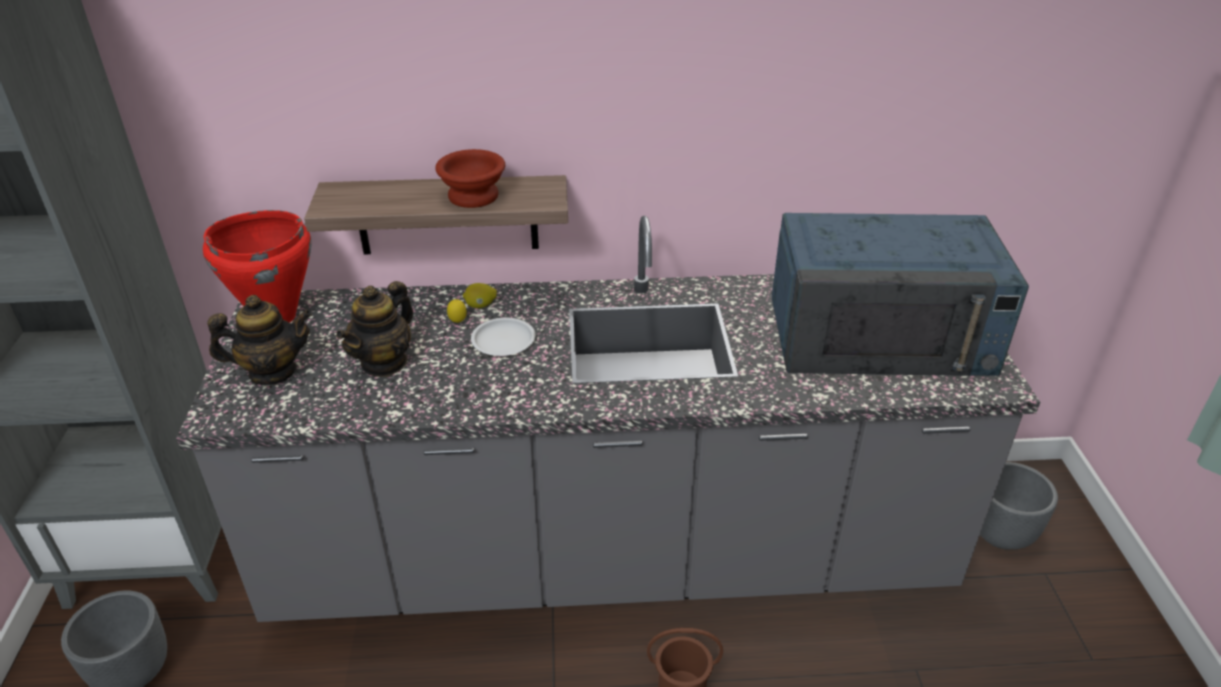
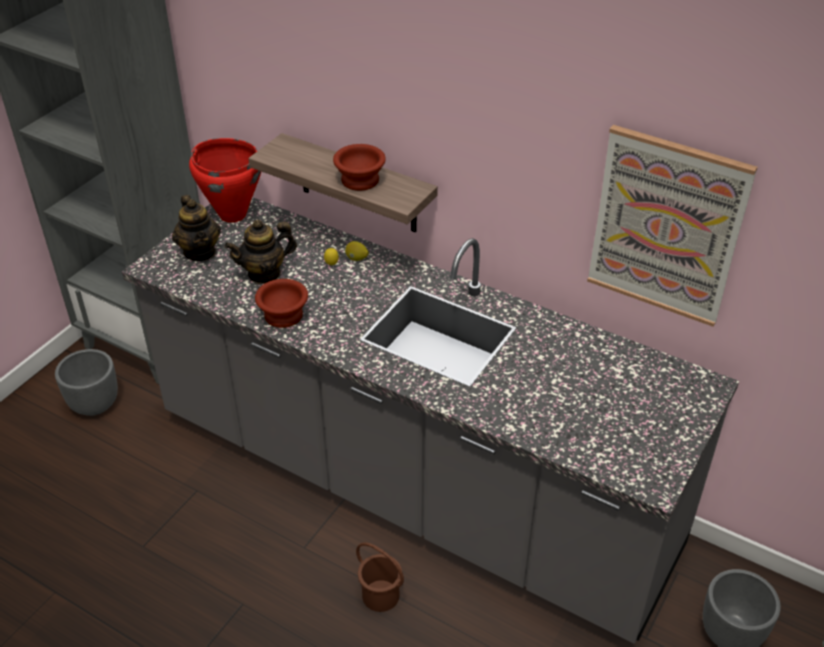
camera: 35 degrees right, 5 degrees up
(272, 372) = (200, 252): teapot -> teapot turned 45 degrees clockwise
(458, 396) = (284, 316): none -> brown bowl
(503, 341) = (346, 290): white plate -> none
(862, 120) = (666, 226): none -> picture
(881, 334) = (610, 406): blue microwave -> none

